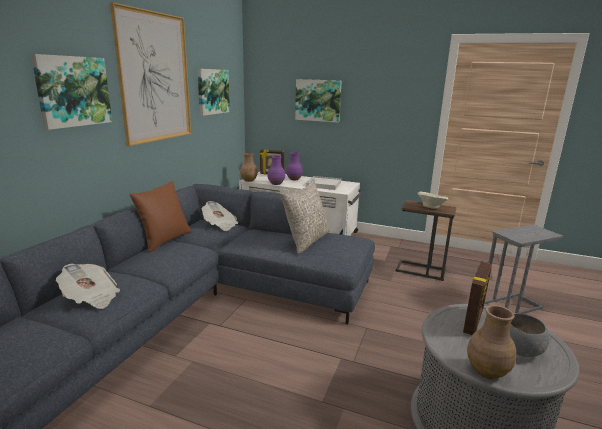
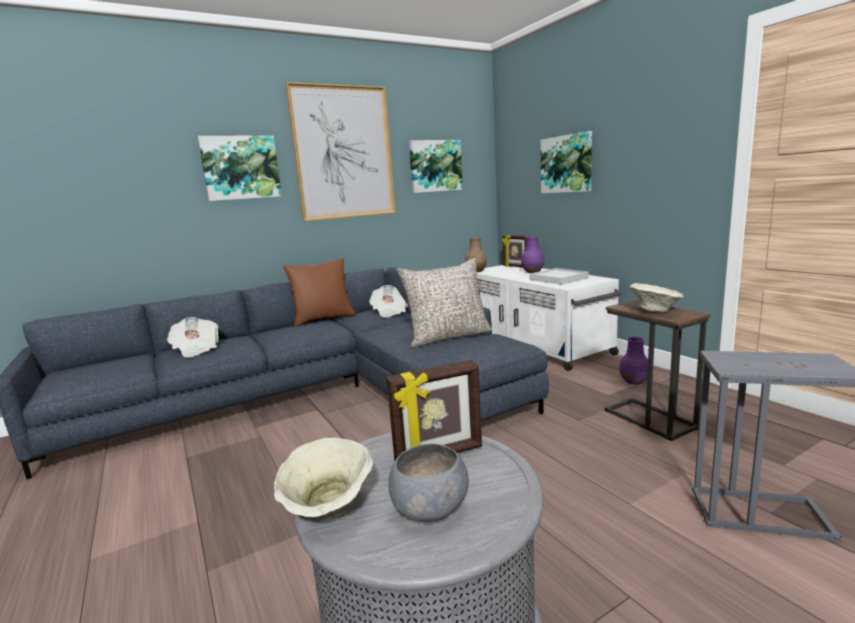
camera: 40 degrees right, 5 degrees down
(276, 183) = (500, 275): purple vase -> purple vase (634, 382)
(487, 370) = (328, 509): brown vase -> beige bowl

